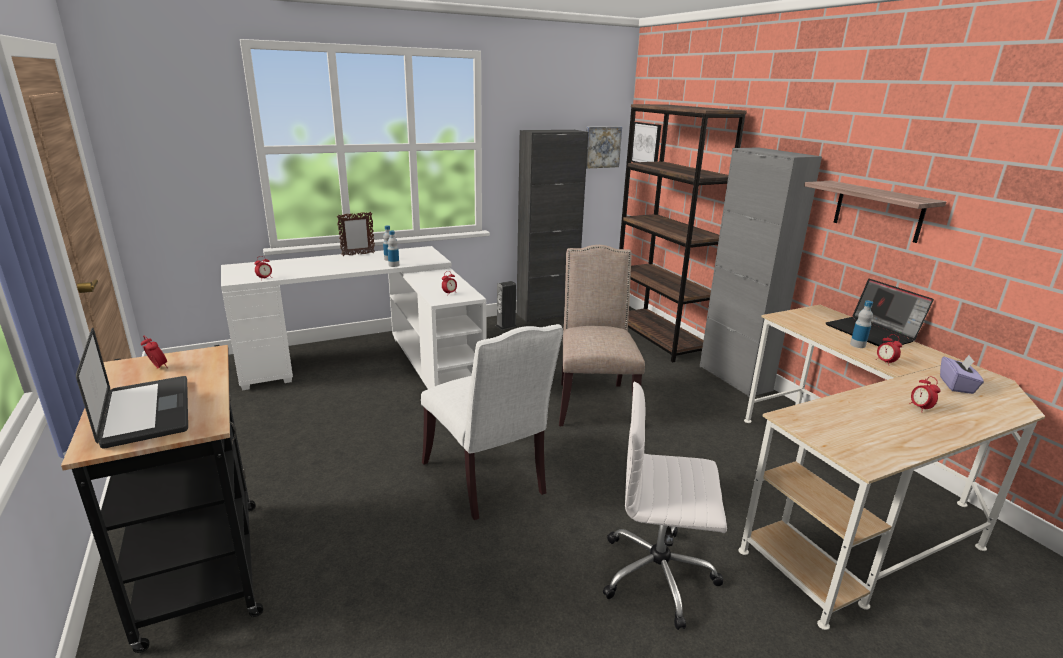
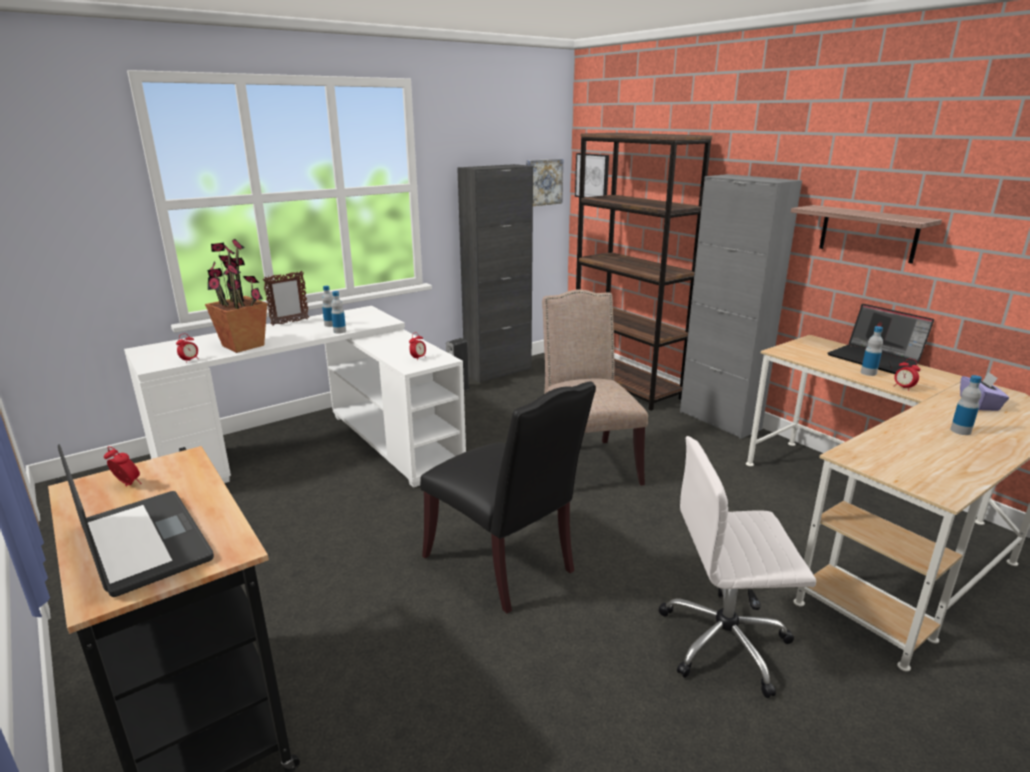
camera: 10 degrees left, 0 degrees up
(311, 270) = (243, 346): none -> potted plant
(488, 479) = (505, 565): white chair -> black chair
(920, 408) = (960, 431): alarm clock -> bottle

